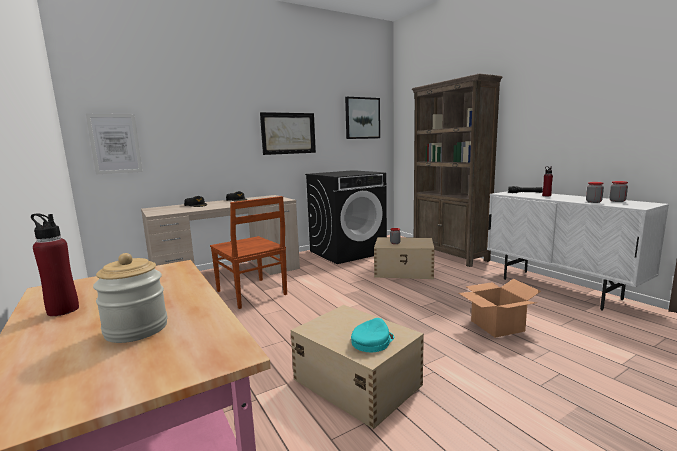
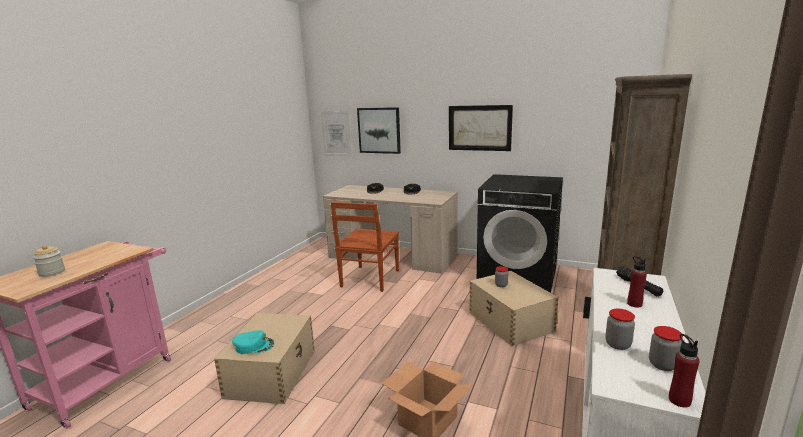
camera: 55 degrees right, 5 degrees up
(63, 310) = (76, 256): red bottle -> red bottle (679, 400)
(362, 118) = (590, 109): picture -> picture (379, 130)

